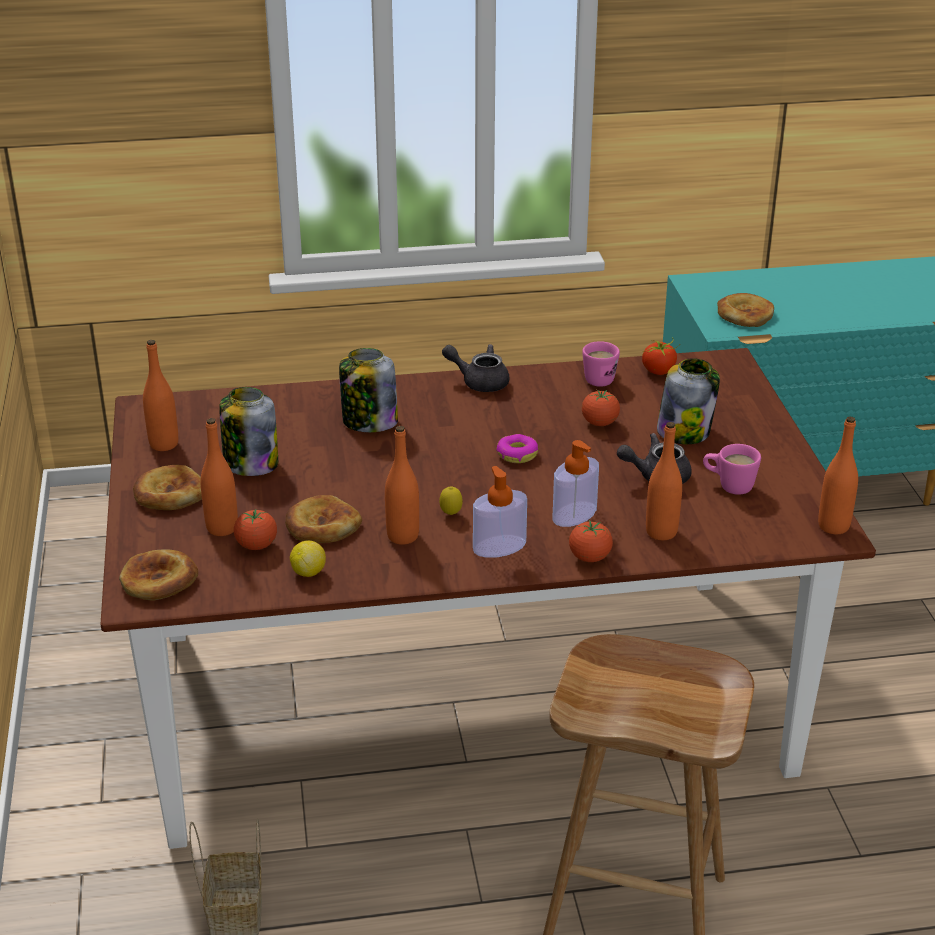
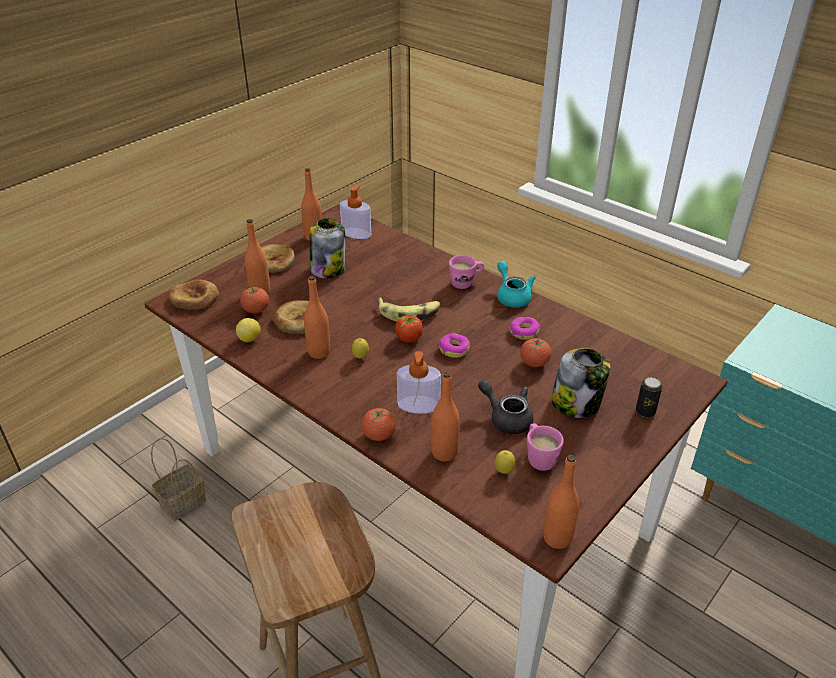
camera: 50 degrees right, 5 degrees up
(369, 422) = (416, 282): jar -> none
(417, 451) = (409, 313): none -> banana
(479, 381) = (512, 296): grey teapot -> turquoise teapot
(499, 546) = (349, 393): soap dispenser -> soap dispenser (356, 233)
(545, 405) = (523, 332): none -> donut
(600, 377) = (587, 337): pink mug -> pink mug (466, 283)
(658, 371) = (632, 356): tomato -> tomato (409, 338)
(725, 513) = (504, 471): none -> lemon
(737, 405) = (645, 411): none -> can
(744, 314) = (787, 360): bread -> none

